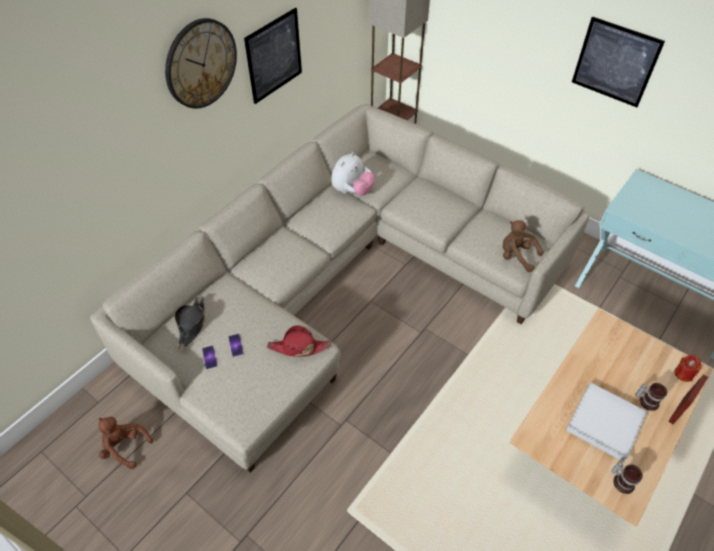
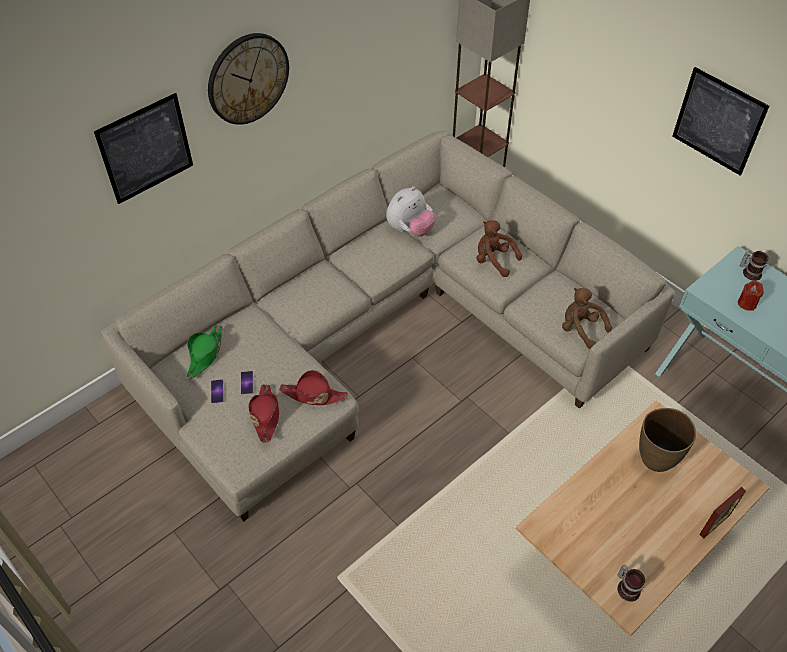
camera: 10 degrees right, 0 degrees up
(125, 447) = (118, 474): brown plush toy -> brown plush toy (494, 260)
(192, 324) = (205, 354): black hat -> green hat
(259, 373) = (265, 415): none -> red hat
(274, 56) = (334, 73): picture -> picture (145, 148)
(604, 422) = (626, 524): white tray -> none
(613, 360) = (655, 460): none -> brown vase
(647, 400) = (682, 508): mug -> mug (750, 272)
(683, 374) = (733, 486): red candle -> red candle (747, 303)

